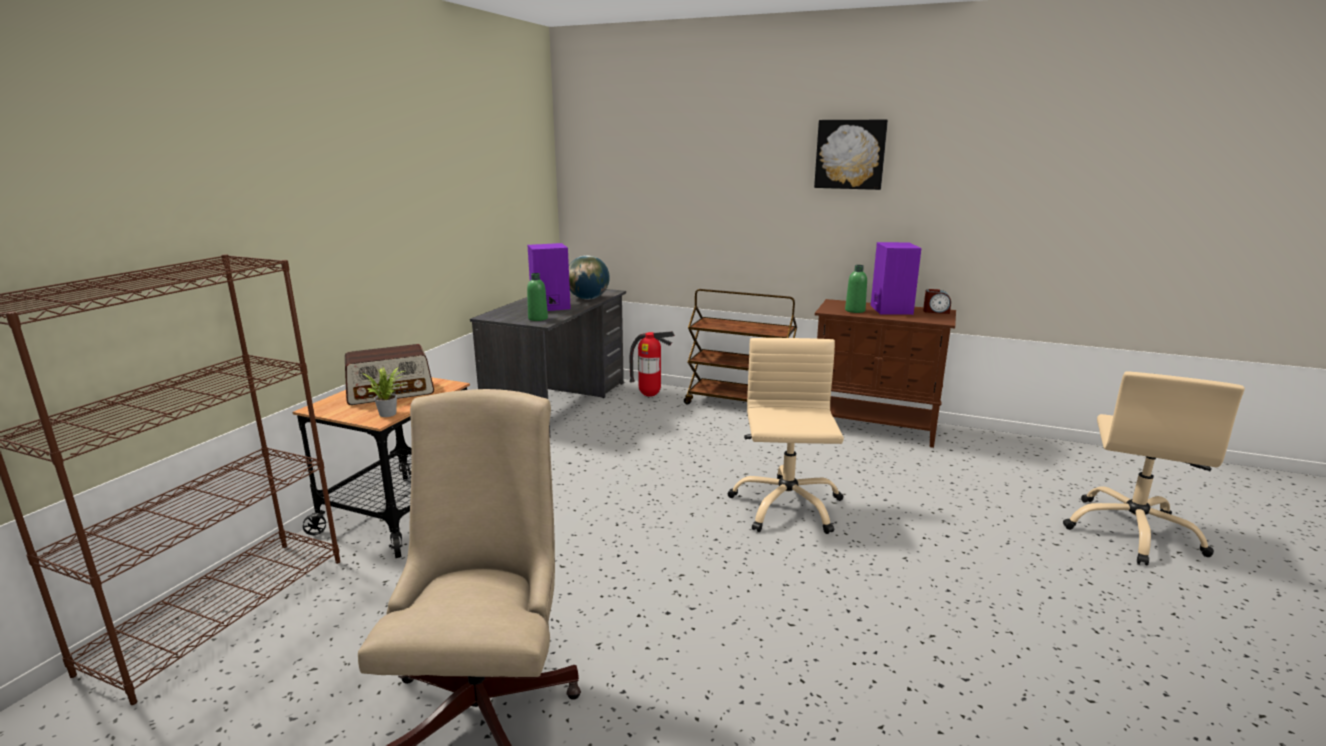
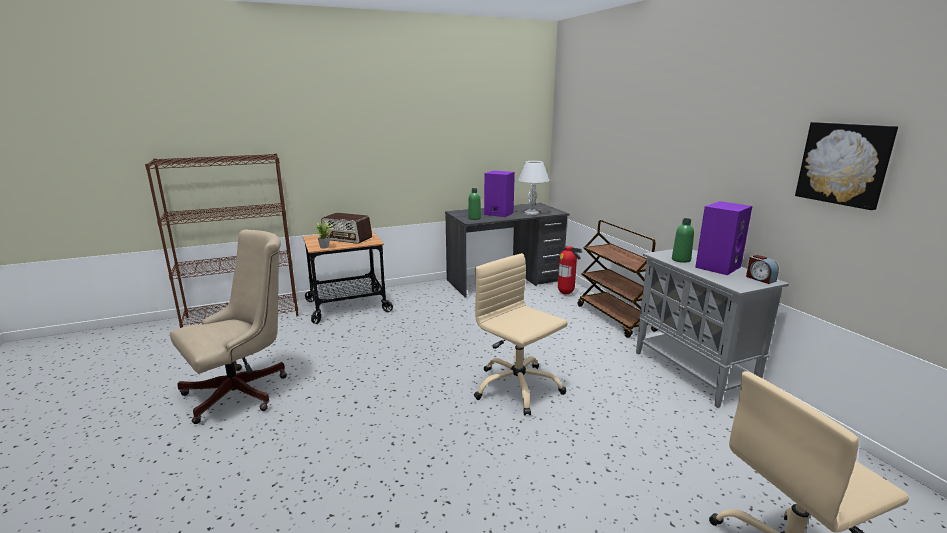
camera: 45 degrees right, 0 degrees up
(588, 298) = (532, 213): globe -> white table lamp
(786, 506) = (517, 388): beige office chair -> beige office chair turned 90 degrees counterclockwise
(850, 154) = (719, 117): picture -> picture (844, 164)
(874, 427) = (693, 373): brown cabinet -> grey cabinet

